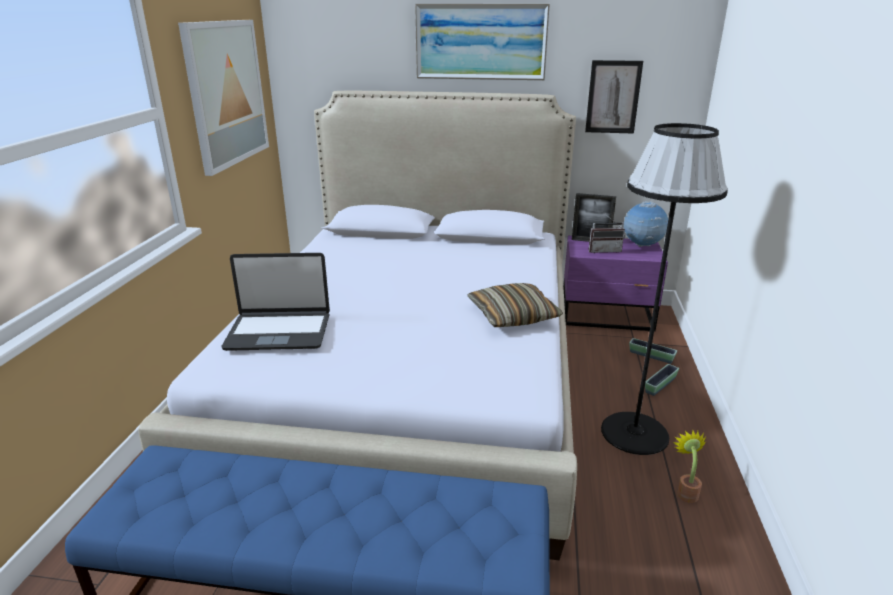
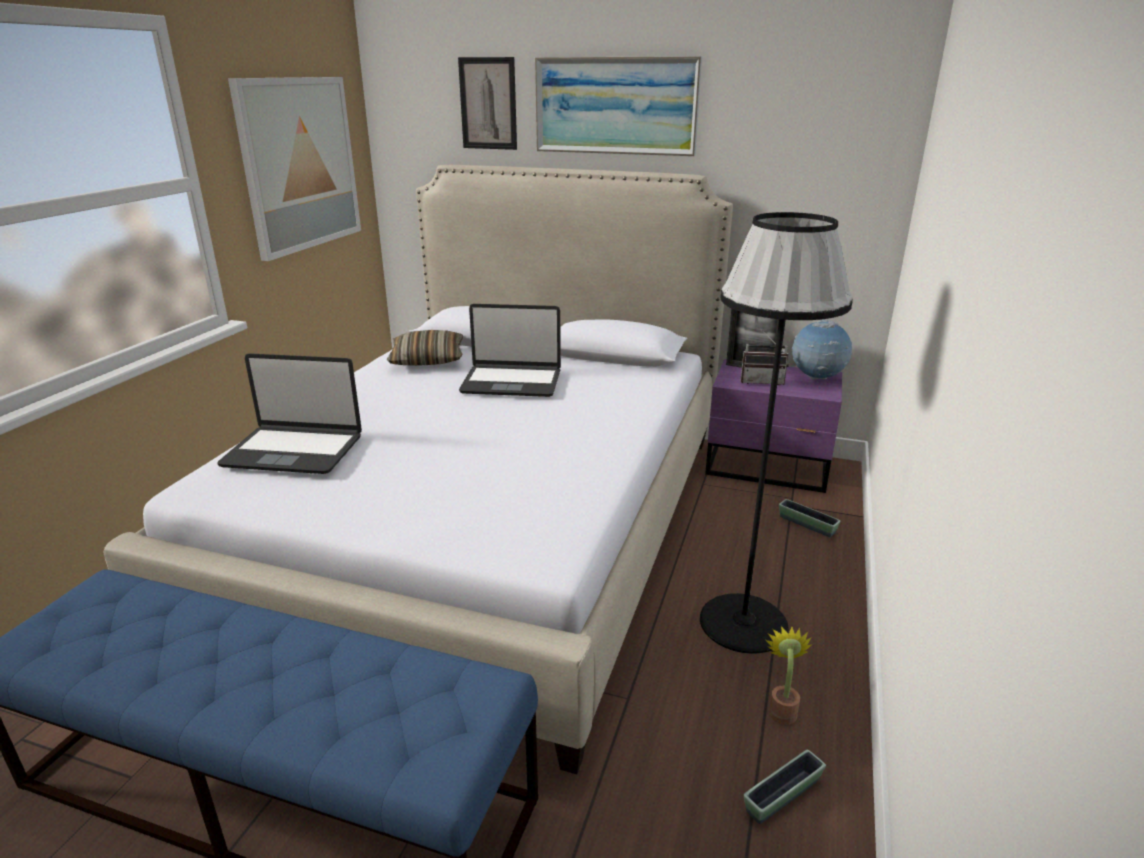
camera: 10 degrees right, 0 degrees up
(424, 264) = (511, 382): none -> laptop
(513, 315) = (586, 454): pillow -> pillow (427, 359)
(613, 97) = (784, 180): picture -> picture (488, 104)
(660, 385) = (804, 564): planter -> planter (782, 796)

